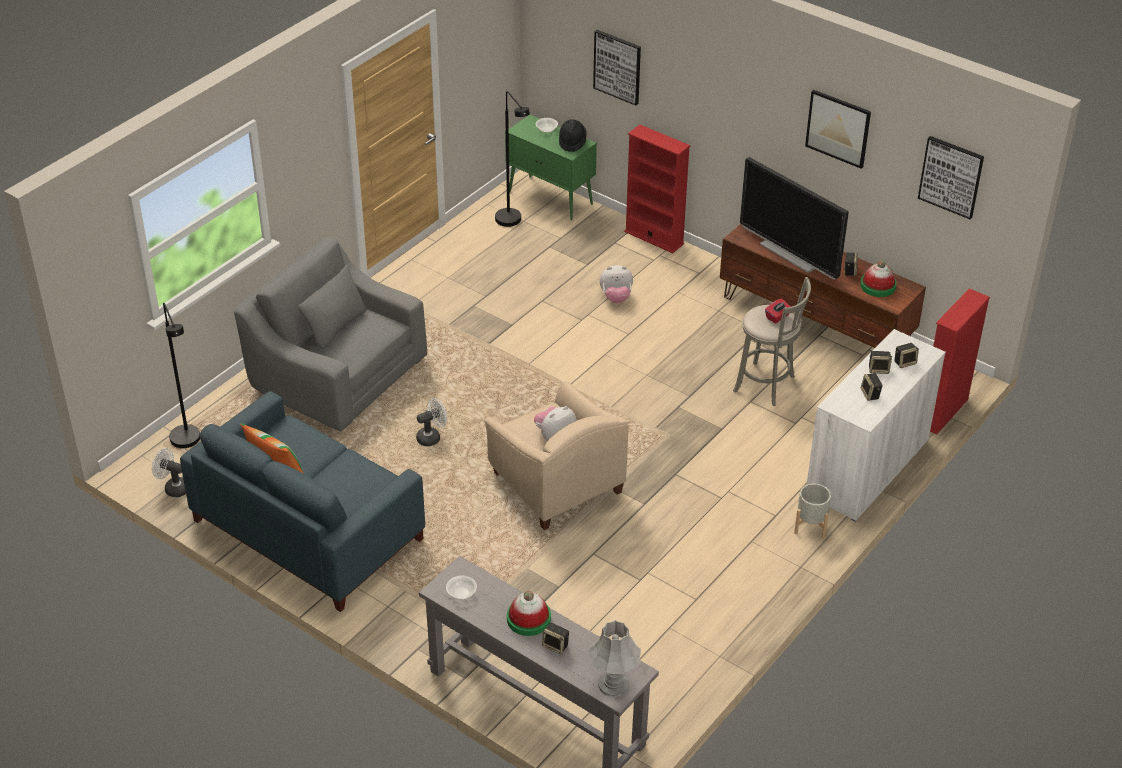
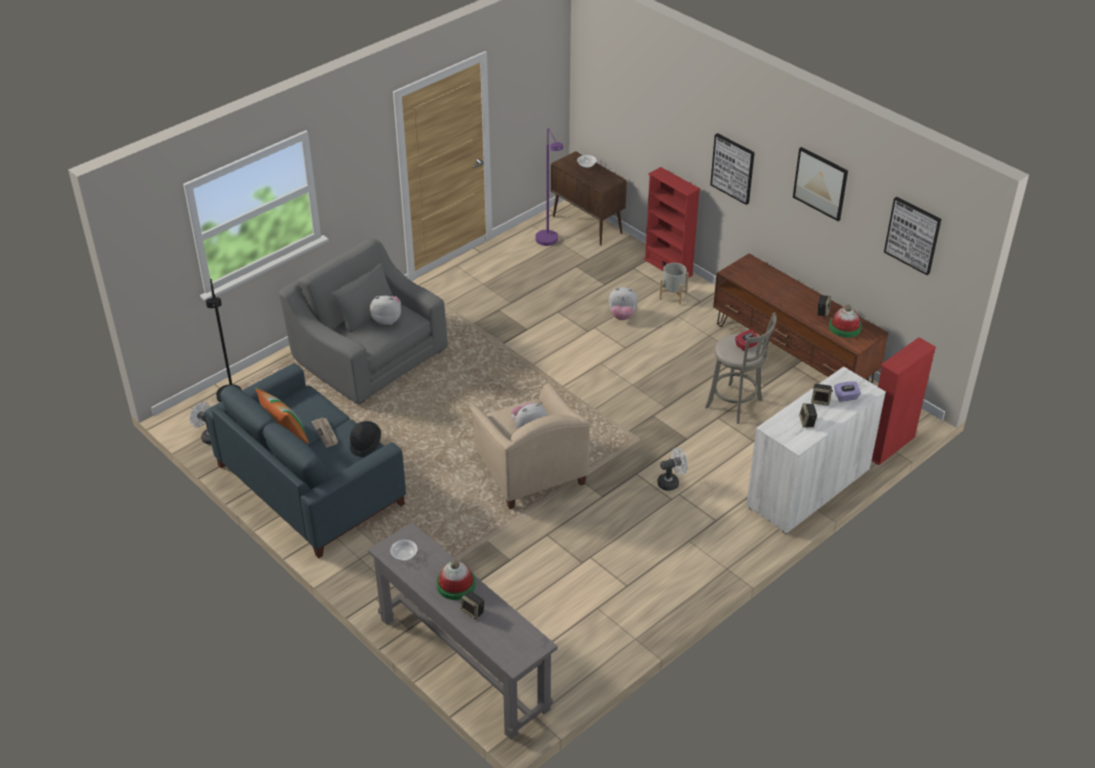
camera: 10 degrees right, 0 degrees up
(325, 467) = (326, 433): none -> newspaper
(362, 330) = (387, 320): none -> plush toy
(432, 437) = (434, 418): white fan -> white fan (671, 482)
(512, 223) = (549, 243): black floor lamp -> purple floor lamp
(551, 198) = (587, 225): green cabinet -> brown cabinet
(572, 142) = (605, 178): black hat -> black hat (365, 444)
(613, 684) = (514, 652): grey table lamp -> none
(617, 66) = (645, 114): picture -> picture (733, 168)
(790, 254) = (773, 292): television -> none
(810, 525) = (745, 533): grey planter -> grey planter (673, 295)
(905, 362) = (846, 397): speaker -> purple tissue box

